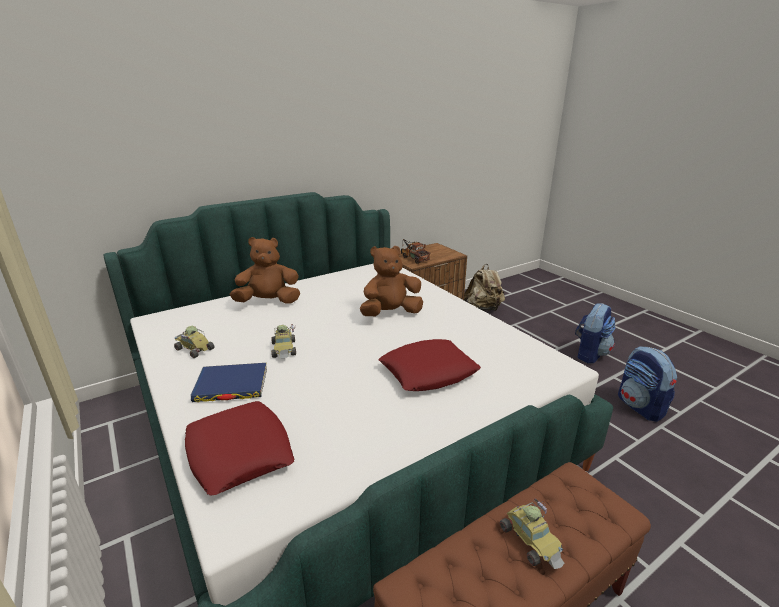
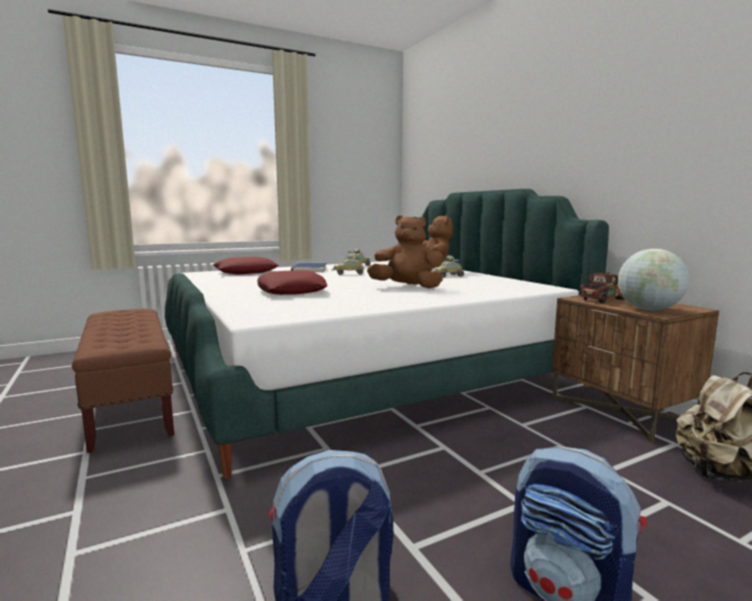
camera: 95 degrees right, 15 degrees down
(390, 313) = (407, 287): brown plush toy -> brown plush toy turned 60 degrees counterclockwise
(444, 254) = (649, 310): none -> globe
(531, 540) = (122, 327): toy car -> toy car (447, 276)

